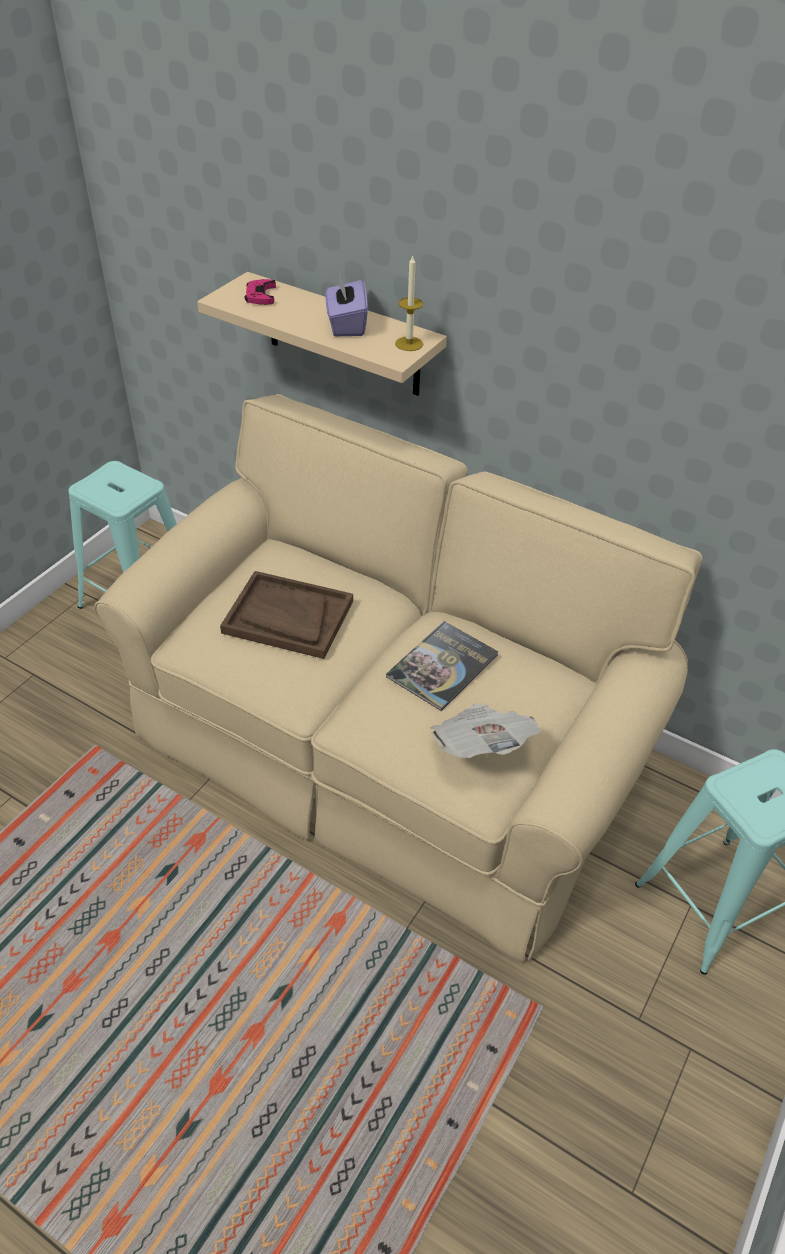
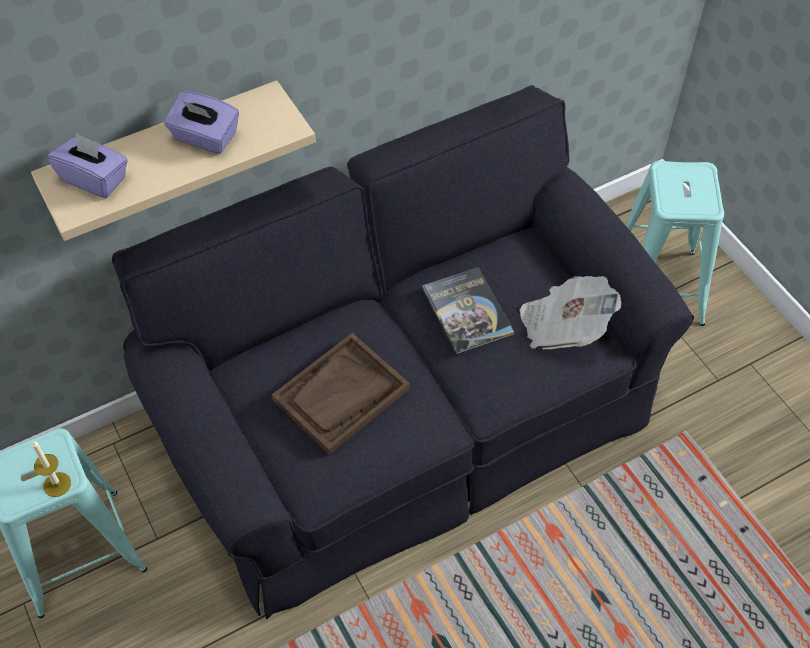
camera: 60 degrees left, 10 degrees up
(260, 296) = (95, 179): pink game controller -> purple tissue box
(388, 748) = (405, 418): beige sofa -> black sofa
(409, 344) = (272, 109): candle -> candle (57, 484)

